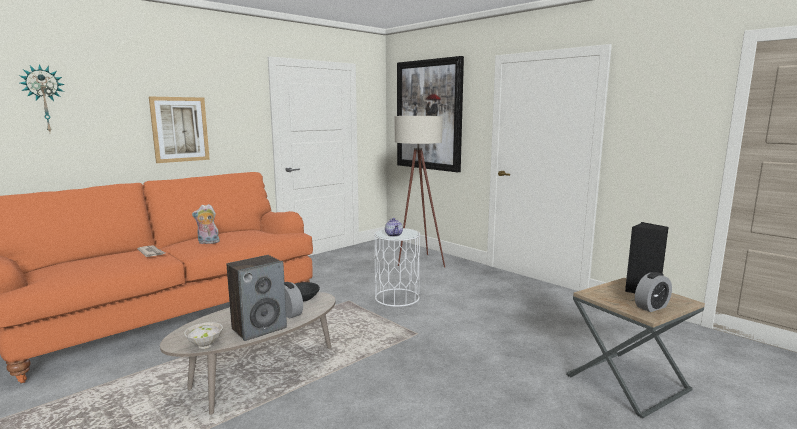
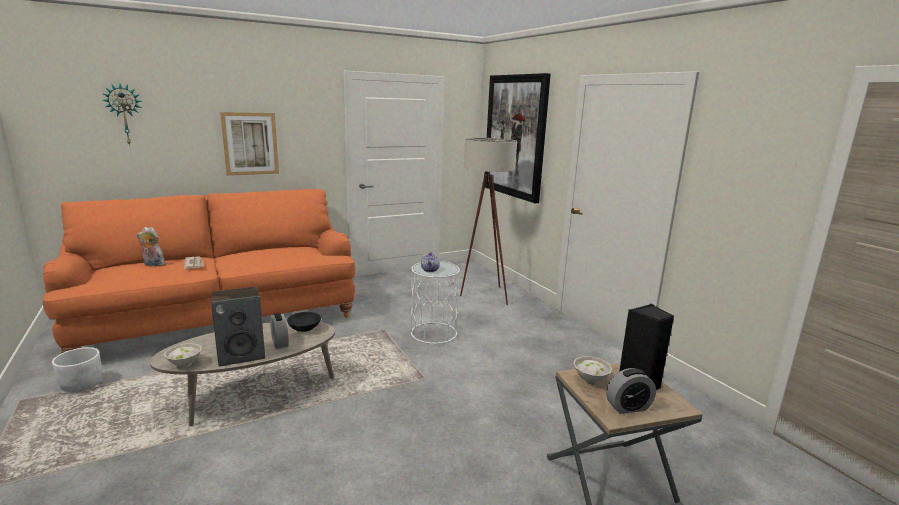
camera: 15 degrees right, 5 degrees up
(47, 400) = (82, 385): none -> white planter
(208, 242) = (249, 258): plush toy -> plush toy (152, 265)
(606, 295) = (591, 381): none -> white bowl

